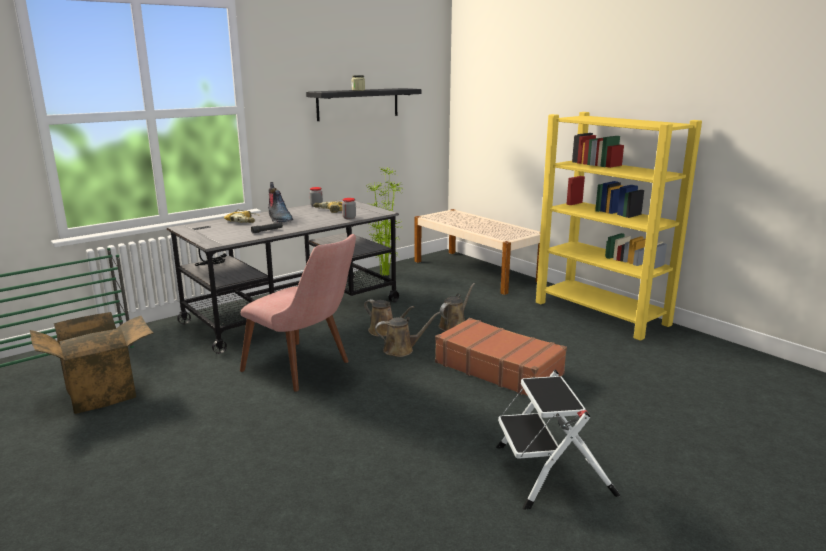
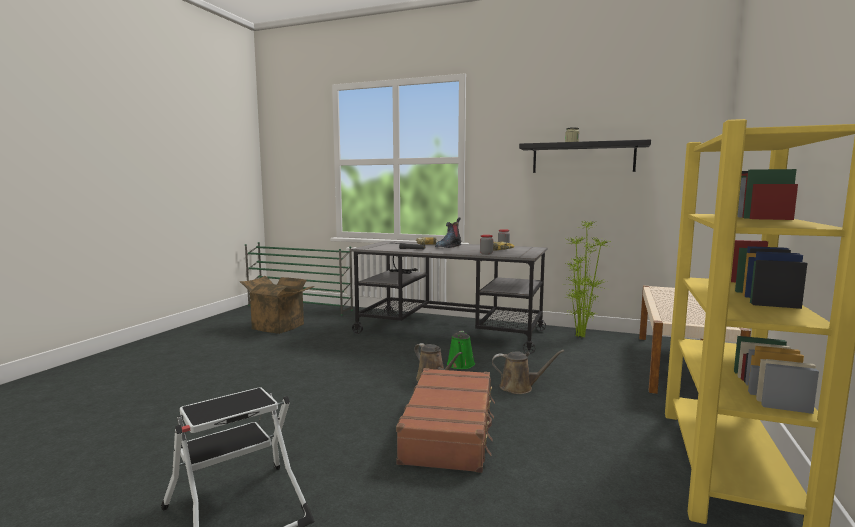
camera: 60 degrees right, 10 degrees down
(306, 369) = (359, 359): pink chair -> none
(384, 331) = (461, 365): brown watering can -> green watering can

